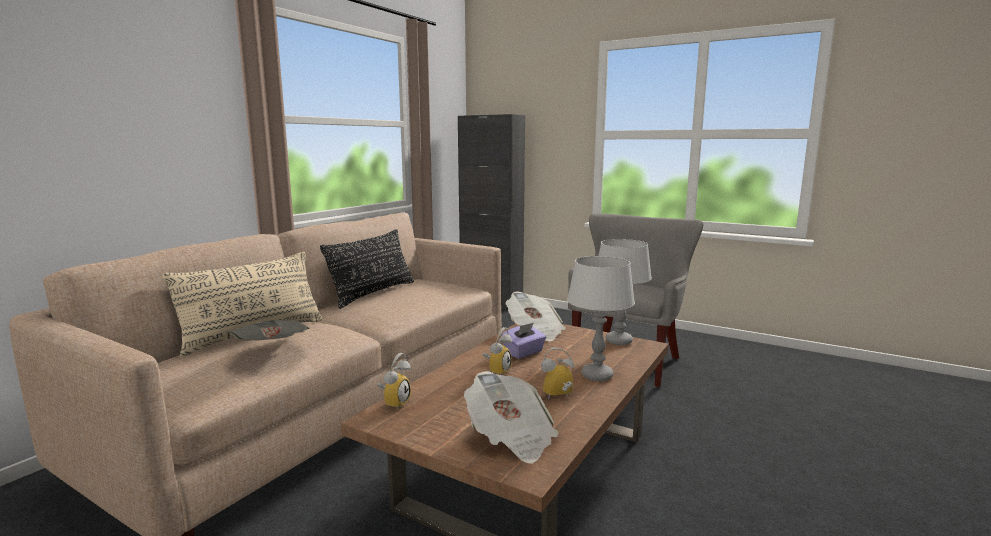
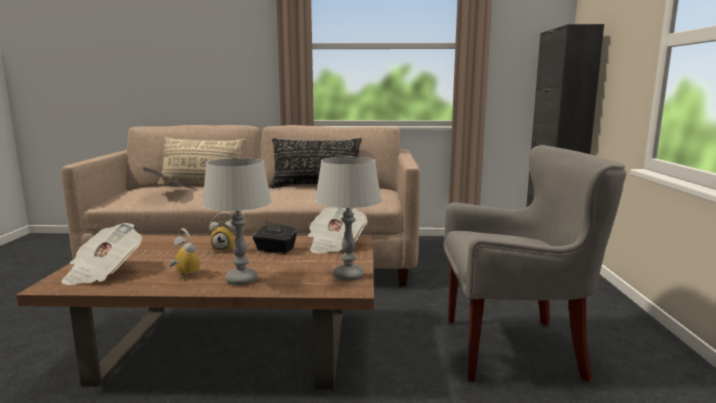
camera: 60 degrees right, 0 degrees up
(394, 403) = (151, 238): alarm clock -> none
(524, 352) = (275, 250): purple tissue box -> black tissue box

